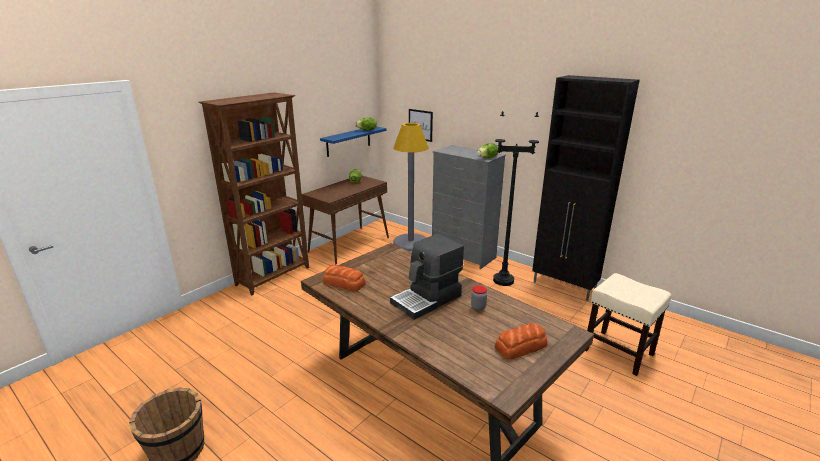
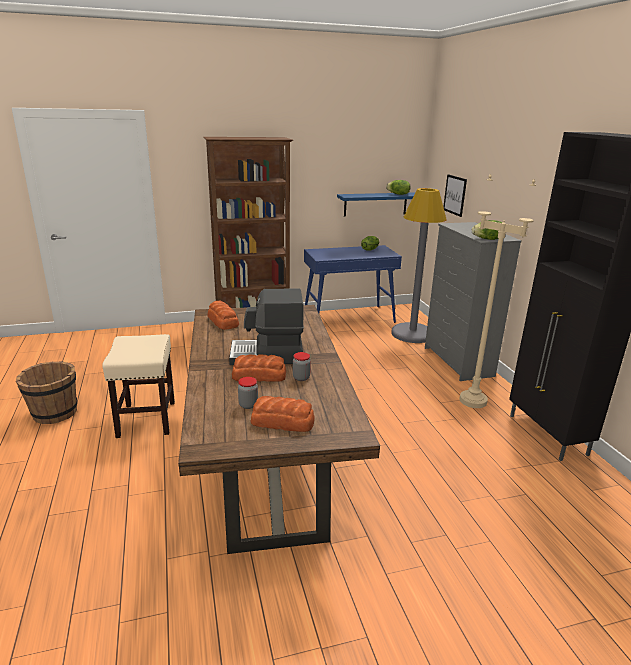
camera: 35 degrees right, 0 degrees up
(349, 244) = (349, 317): brown console table -> blue console table
(448, 318) = (258, 375): none -> bread
(480, 345) = (248, 405): none -> jar
(503, 280) = (473, 401): black floor lamp -> beige floor lamp
(617, 352) = (524, 527): beige stool -> beige stool (146, 418)

